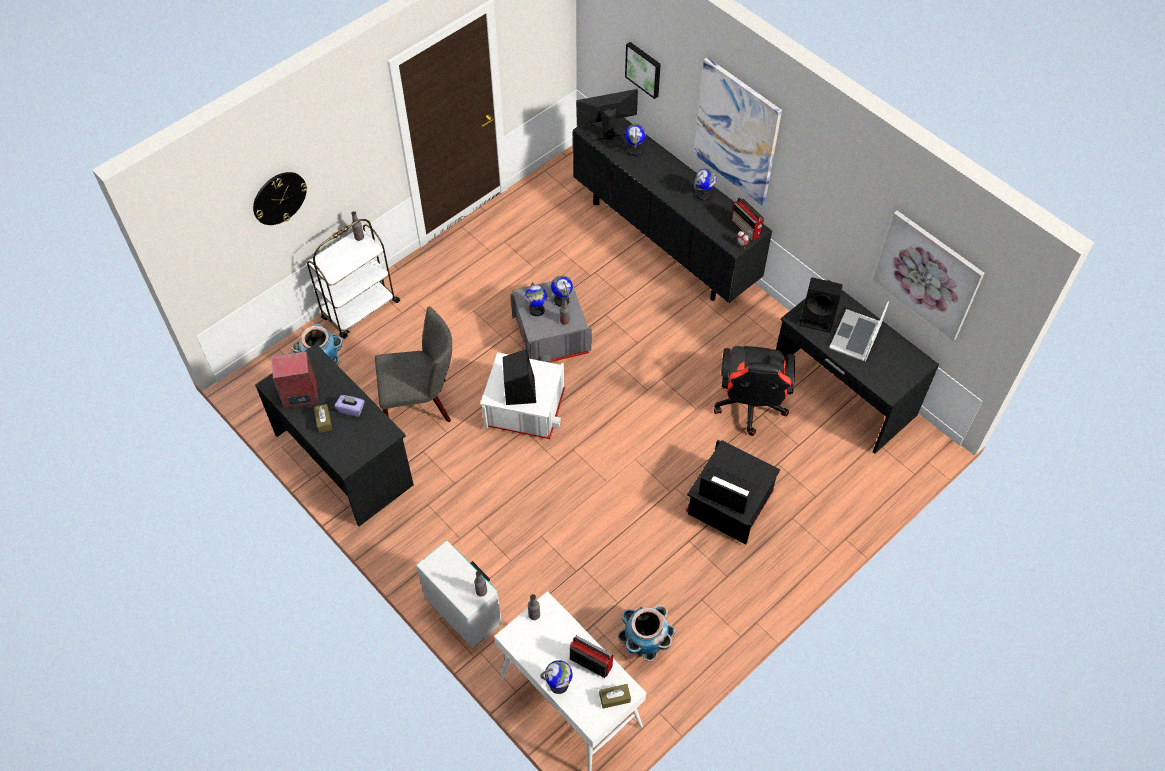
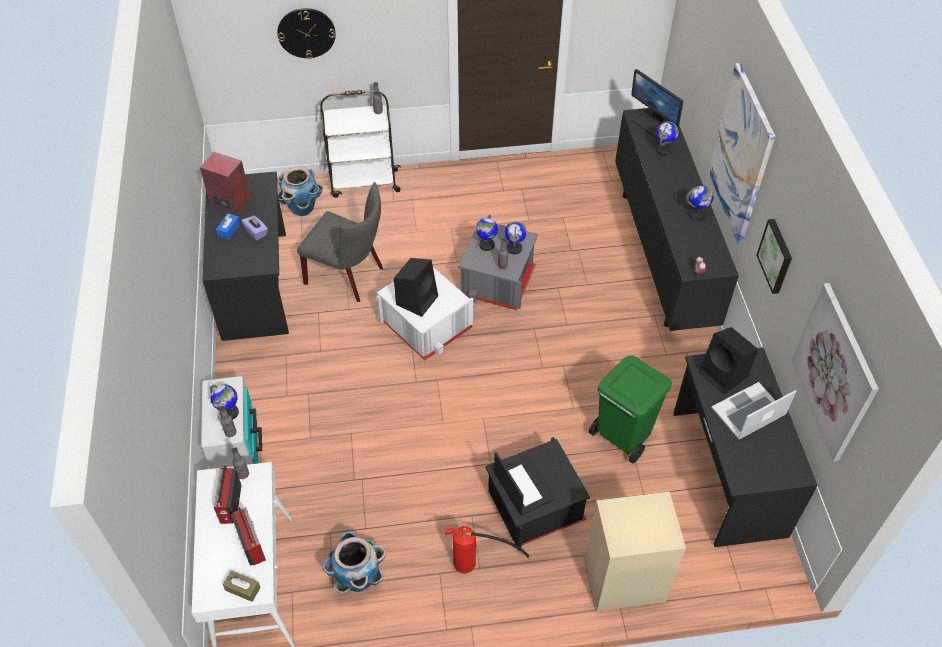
camera: 35 degrees right, 5 degrees down
(324, 421) = (229, 230): brown tissue box -> blue tissue box
(559, 684) = (209, 545): globe -> globe (229, 413)
(606, 130) = (652, 123): monitor -> monitor turned 150 degrees counterclockwise
(644, 69) = (700, 70): picture -> picture (776, 256)
(724, 575) = (477, 565): none -> fire extinguisher
(746, 228) = (714, 261): radio -> radio (230, 505)
(749, 409) = (622, 436): black office chair -> green trash can
(833, 518) = (624, 580): none -> beige bookcase

